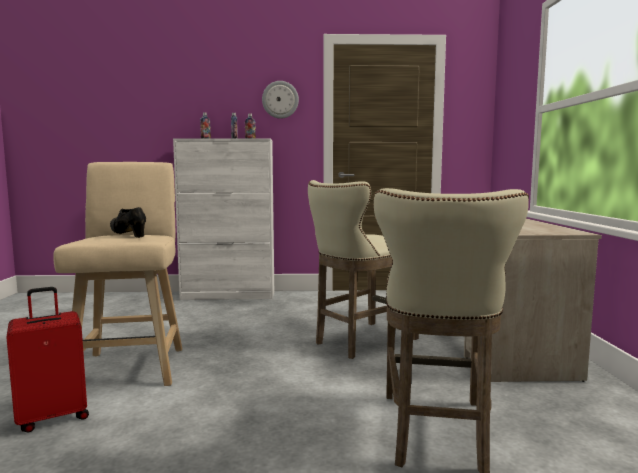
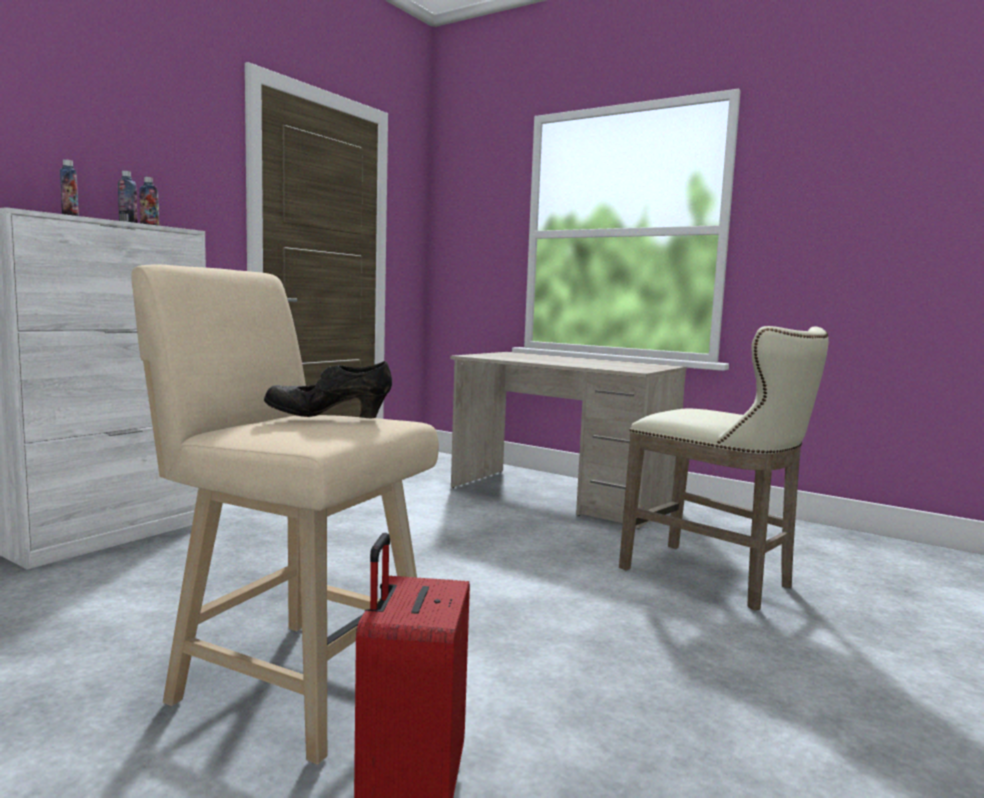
camera: 55 degrees left, 0 degrees up
(280, 99) = (181, 159): wall clock -> none
(360, 341) = (466, 533): beige stool -> none

